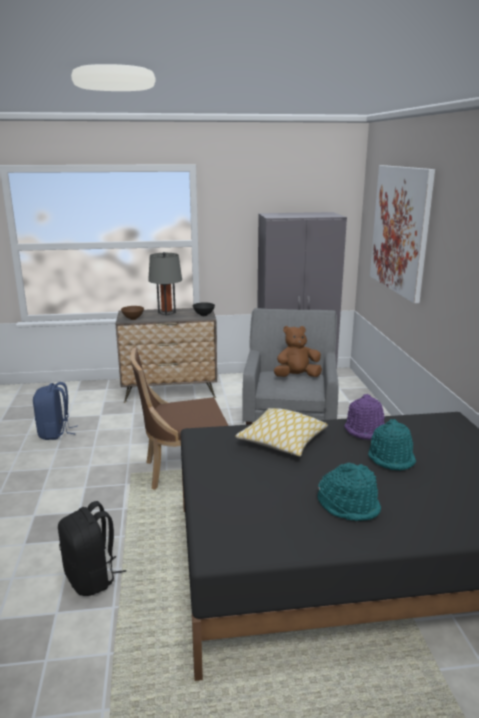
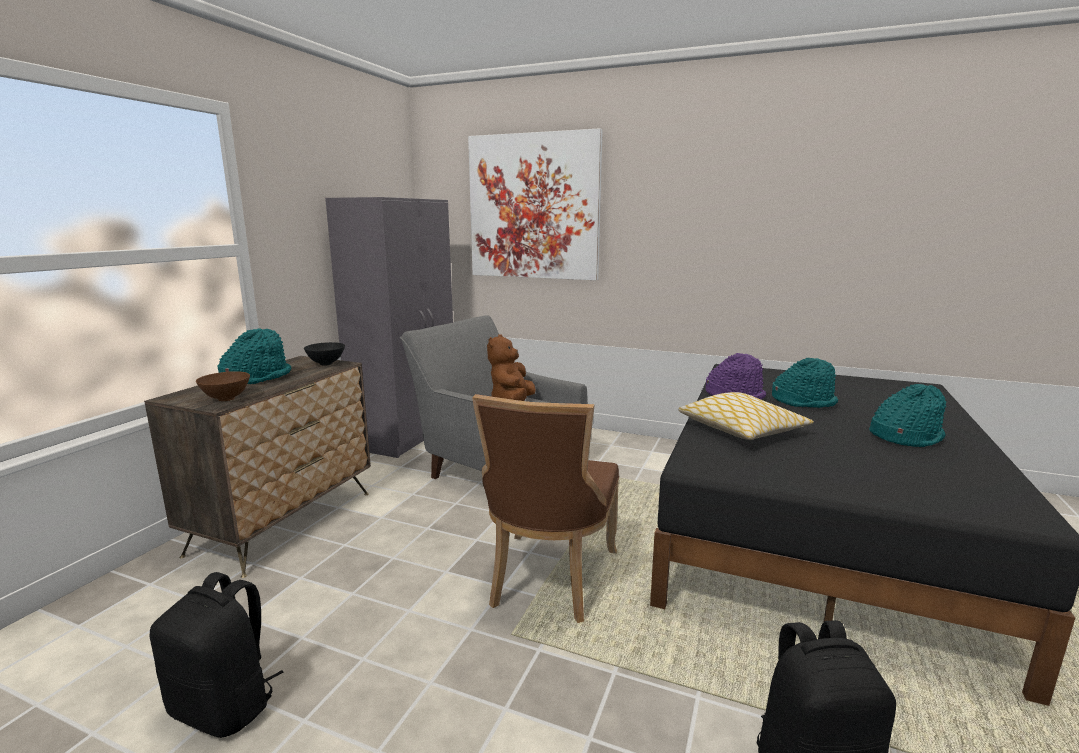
camera: 60 degrees left, 5 degrees down
(55, 433) = (225, 706): blue backpack -> black backpack
(166, 313) = (257, 377): grey table lamp -> turquoise hat

